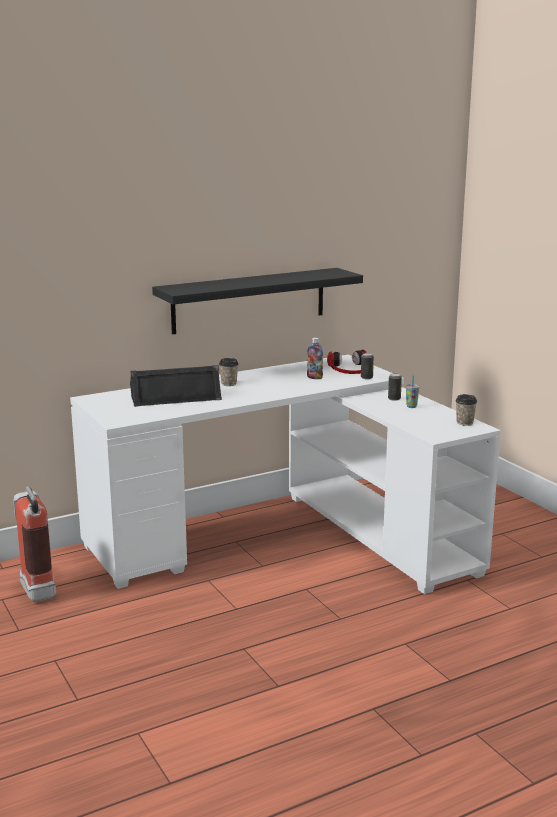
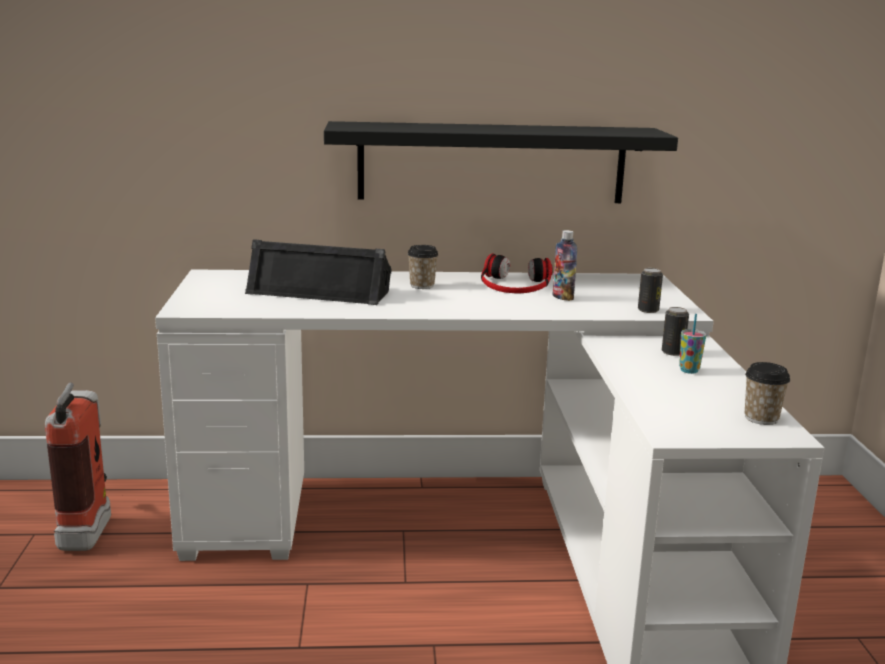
camera: 25 degrees right, 0 degrees up
(350, 368) = (638, 293): headphones -> headphones (515, 284)

